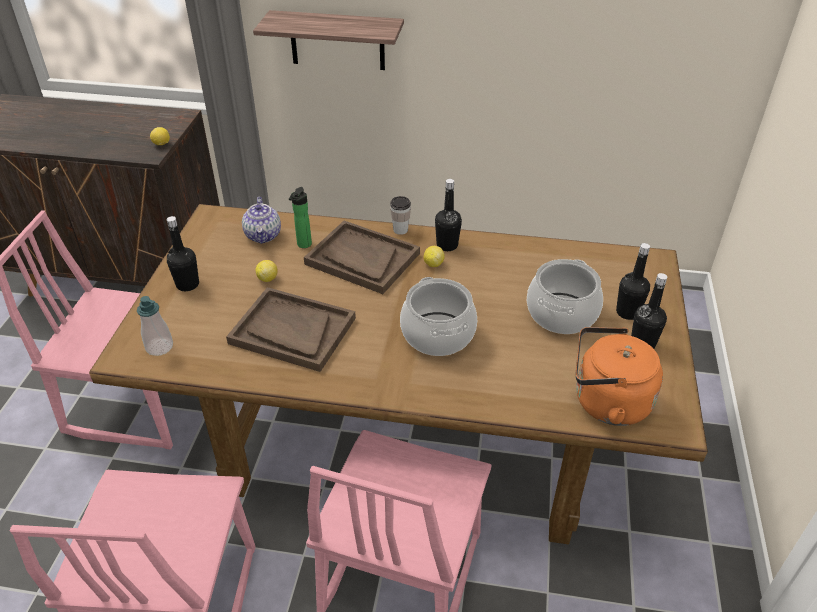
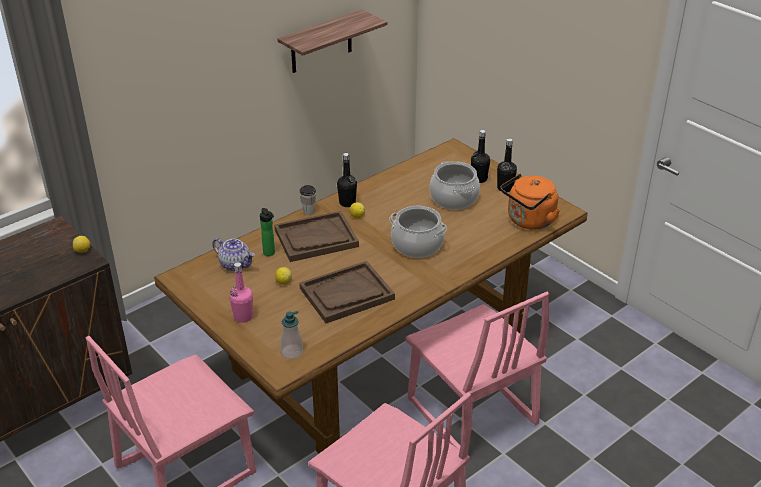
camera: 50 degrees left, 5 degrees down
(187, 284) = (243, 317): black bottle -> pink bottle
(337, 40) = (148, 106): shelf -> shelf (321, 42)

